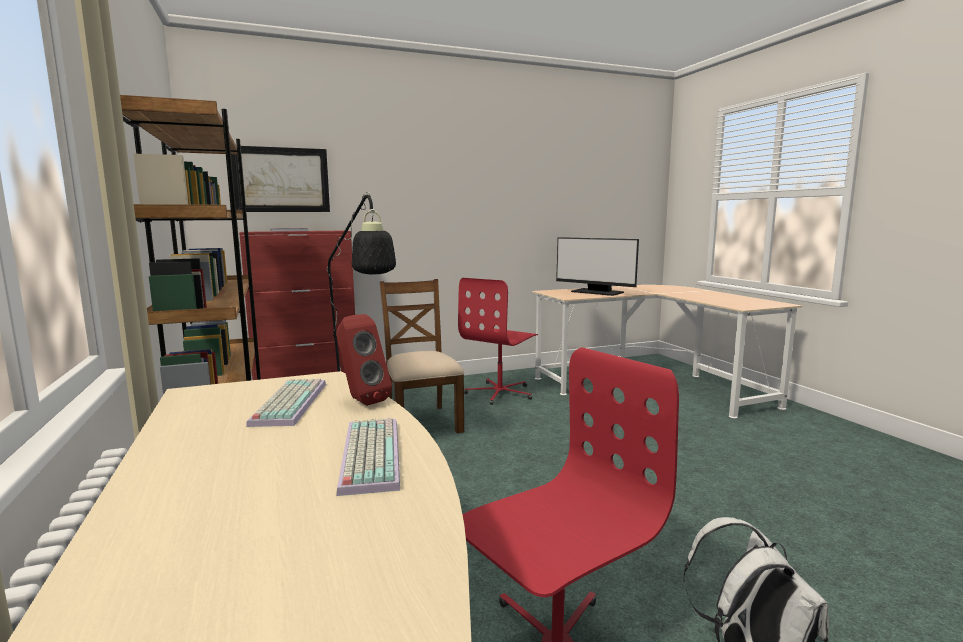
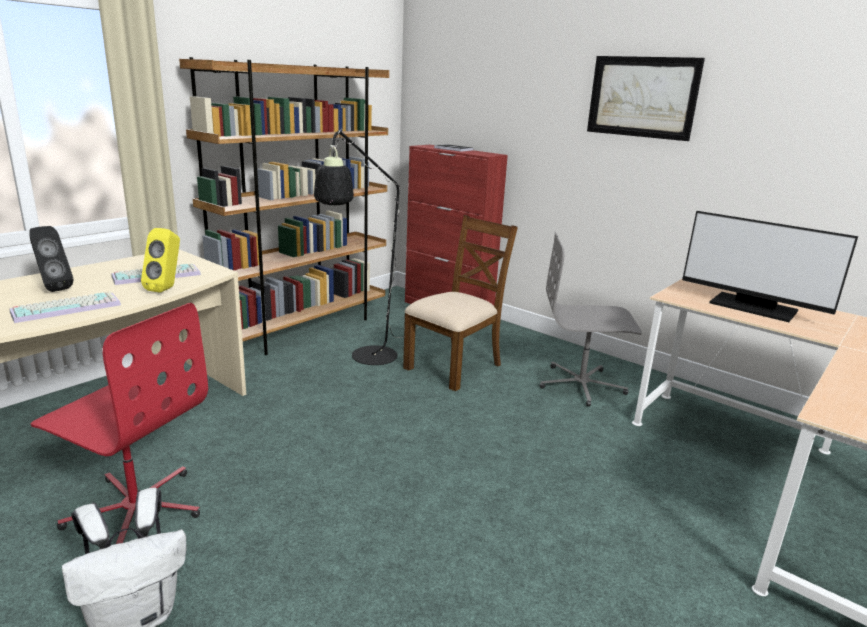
camera: 60 degrees right, 10 degrees up
(244, 465) = (53, 288): none -> black speaker
(281, 180) = (464, 97): picture -> picture (642, 97)
(361, 401) = (167, 289): red speaker -> yellow speaker
(500, 393) = (581, 385): red office chair -> grey office chair
(596, 292) = (752, 307): monitor -> monitor turned 60 degrees counterclockwise

